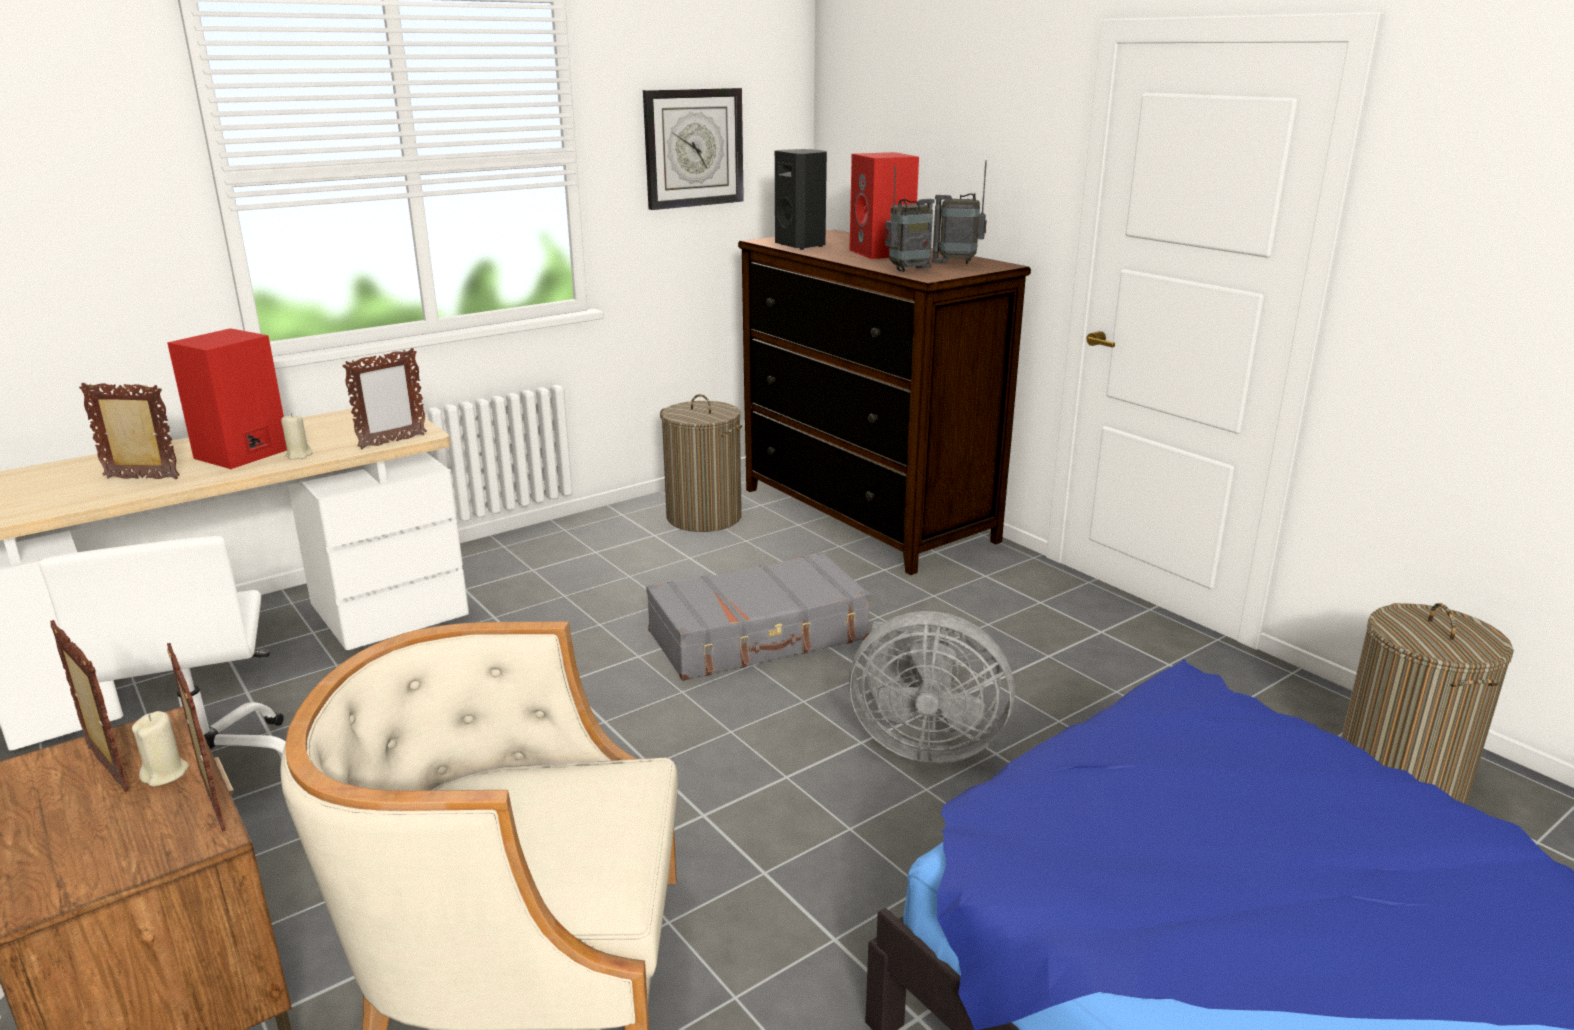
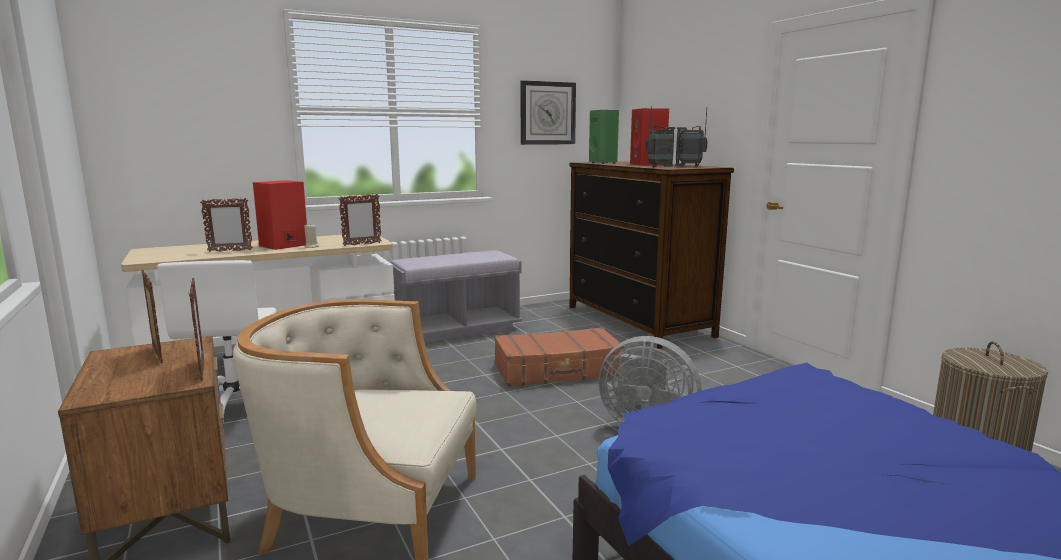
camera: 10 degrees right, 10 degrees down
(142, 479) = (230, 251): picture frame -> picture frame turned 150 degrees clockwise
(165, 774) = (185, 358): beige candle -> none
(561, 557) = (456, 329): none -> grey bench
(704, 517) = (541, 317): laundry basket -> none
(759, 636) = (558, 370): grey suitcase -> brown suitcase
(802, 245) = (604, 163): black speaker -> green speaker

